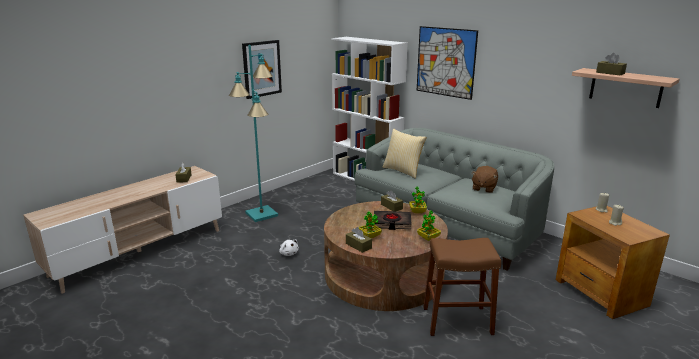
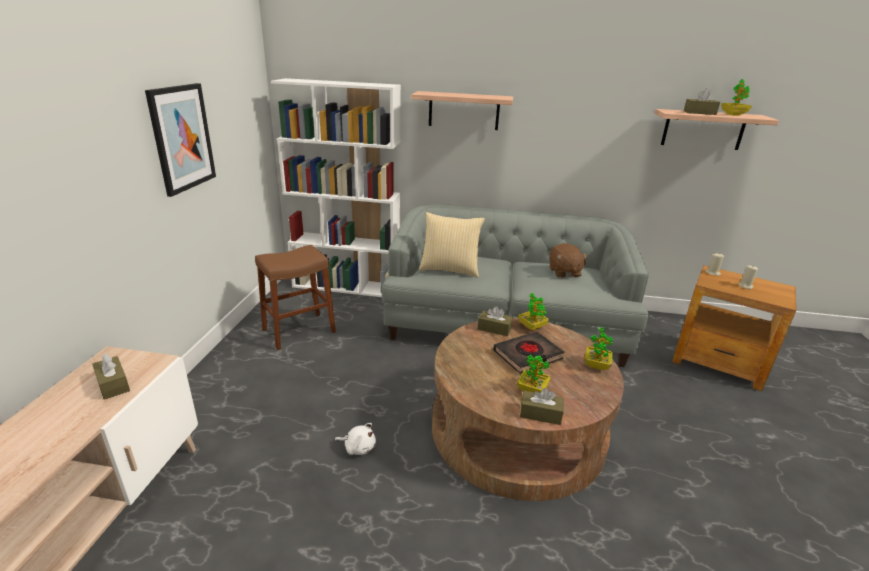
camera: 35 degrees left, 5 degrees up
(262, 214) = (247, 389): turquoise floor lamp -> none
(445, 62) = (464, 110): picture -> shelf
(457, 320) = (662, 463): brown stool -> brown stool (299, 330)
(641, 76) = (733, 114): none -> potted plant

